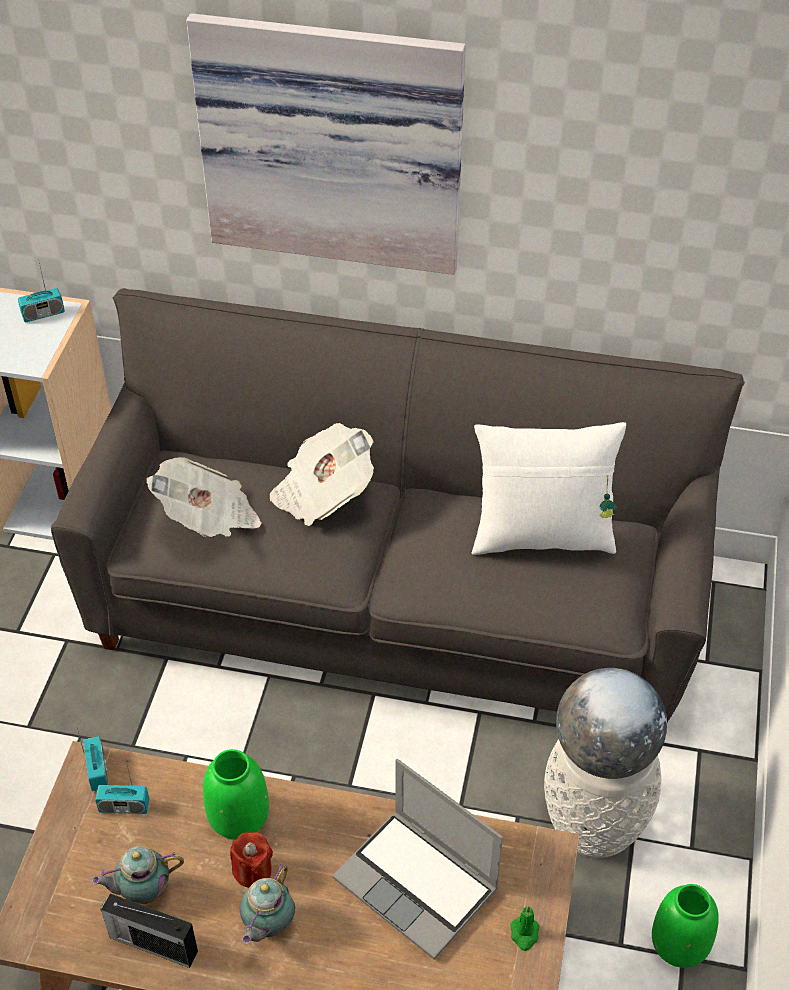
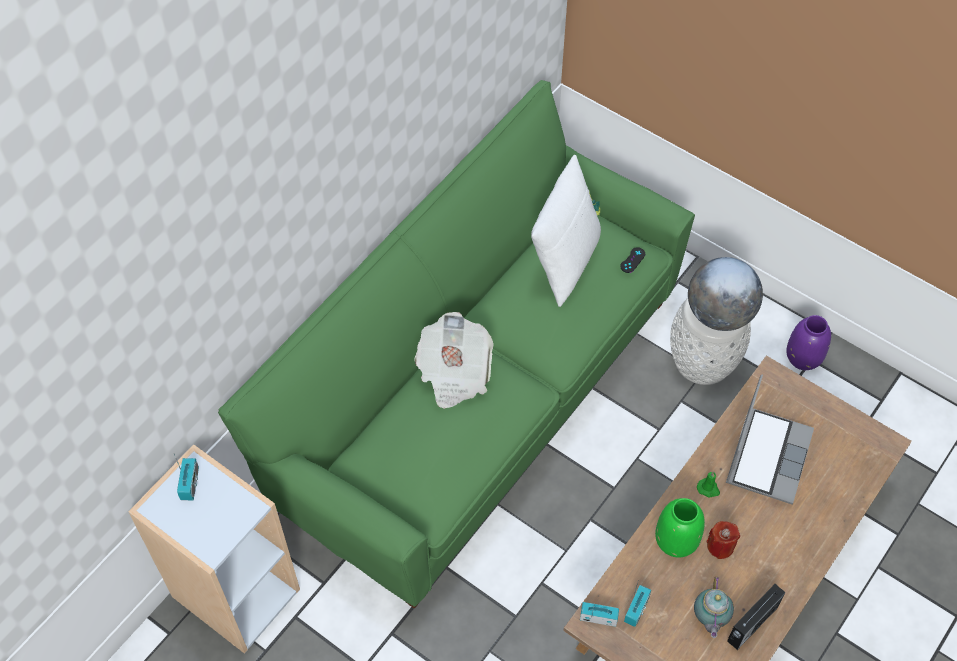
camera: 65 degrees left, 10 degrees up
(208, 518) = (440, 454): newspaper -> none
(267, 925) = (764, 551): teapot -> none
(332, 141) = (323, 167): picture -> none
(394, 608) = (478, 401): grey sofa -> green sofa
(418, 884) = (767, 455): laptop -> laptop turned 45 degrees counterclockwise
(524, 934) = (823, 413): green candle -> green candle (708, 489)
(593, 604) = (632, 260): none -> black game controller
(680, 945) = (804, 357): green vase -> purple vase

